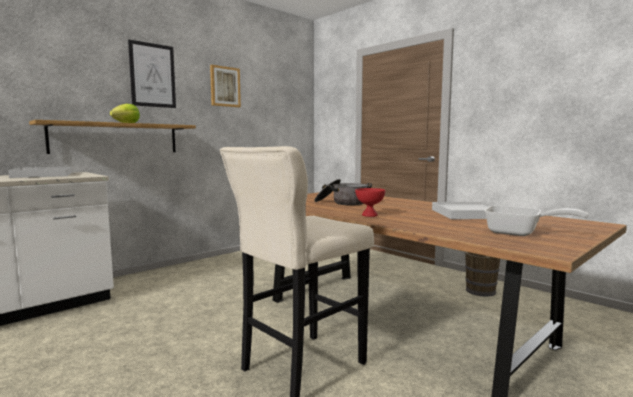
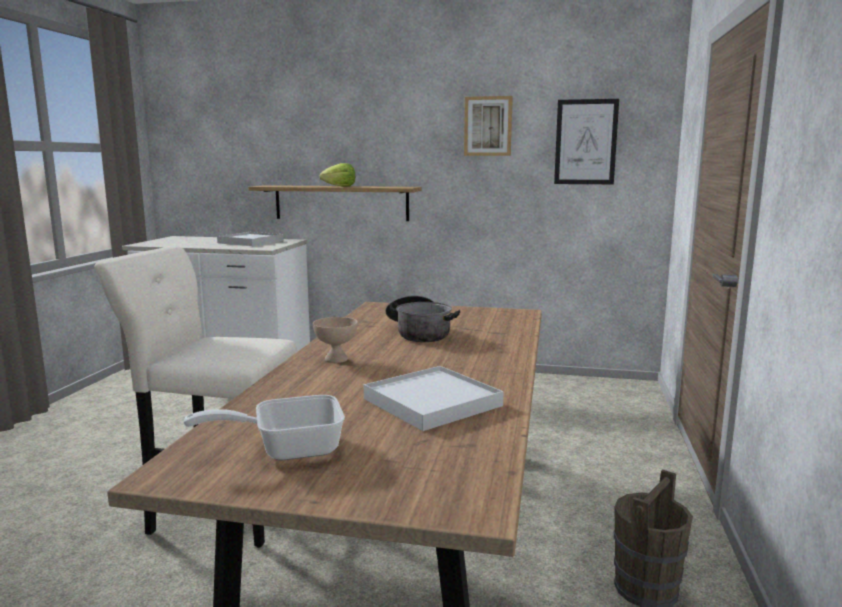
camera: 55 degrees right, 5 degrees up
(152, 75) = (385, 123): picture -> picture (585, 142)
(369, 215) = (337, 359): red bowl -> beige bowl
(519, 233) = (287, 449): frying pan -> frying pan turned 75 degrees clockwise

